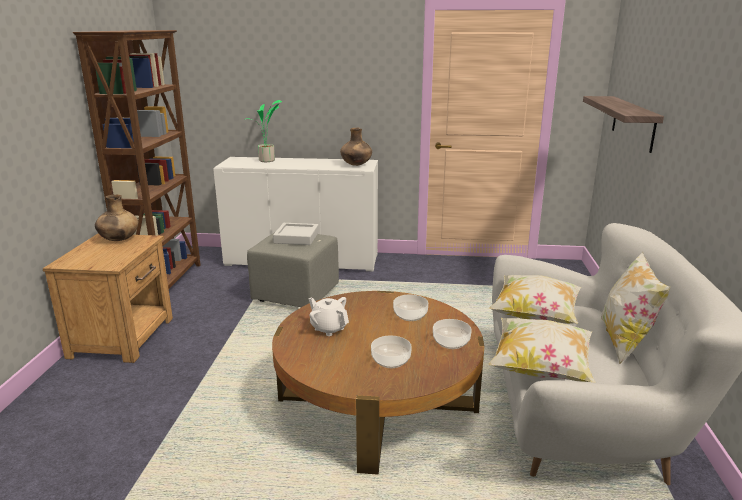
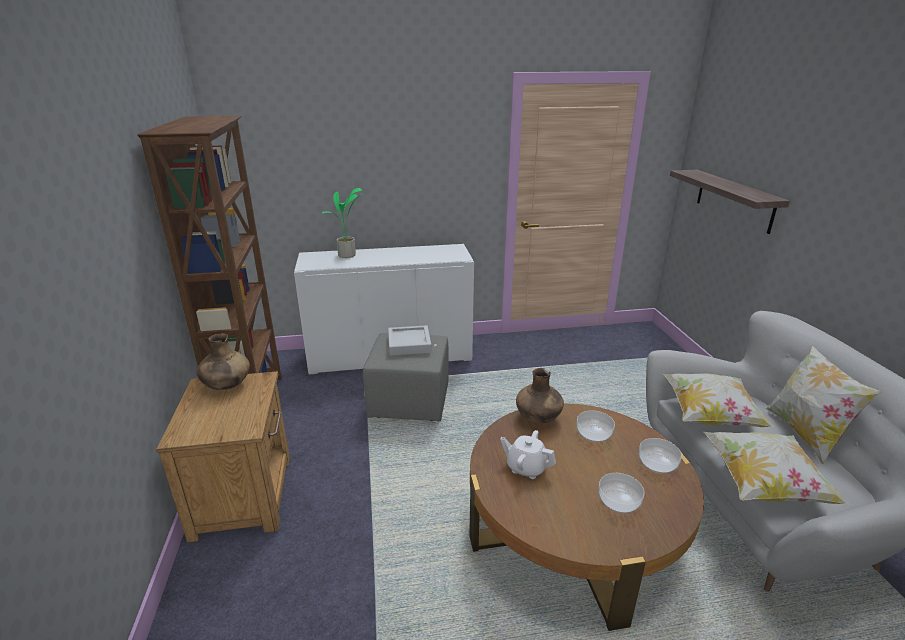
camera: 15 degrees left, 5 degrees up
(356, 165) = (448, 253): brown vase -> brown vase (538, 418)

